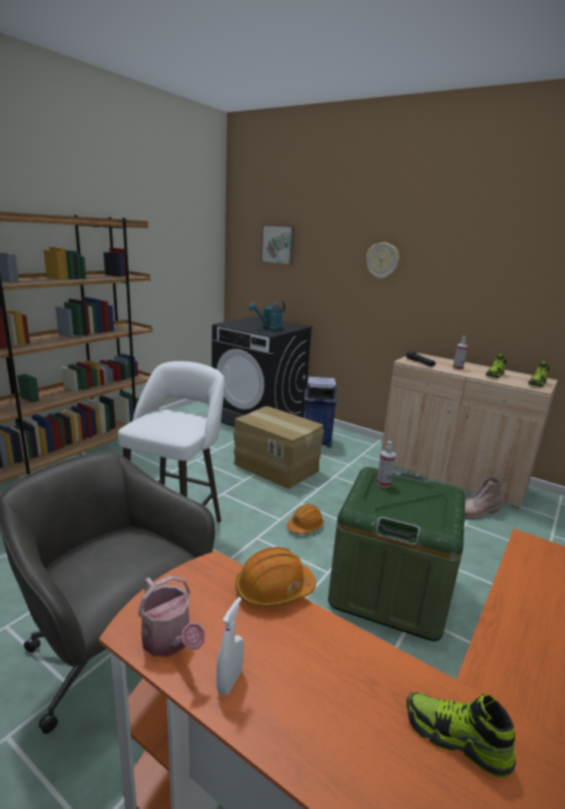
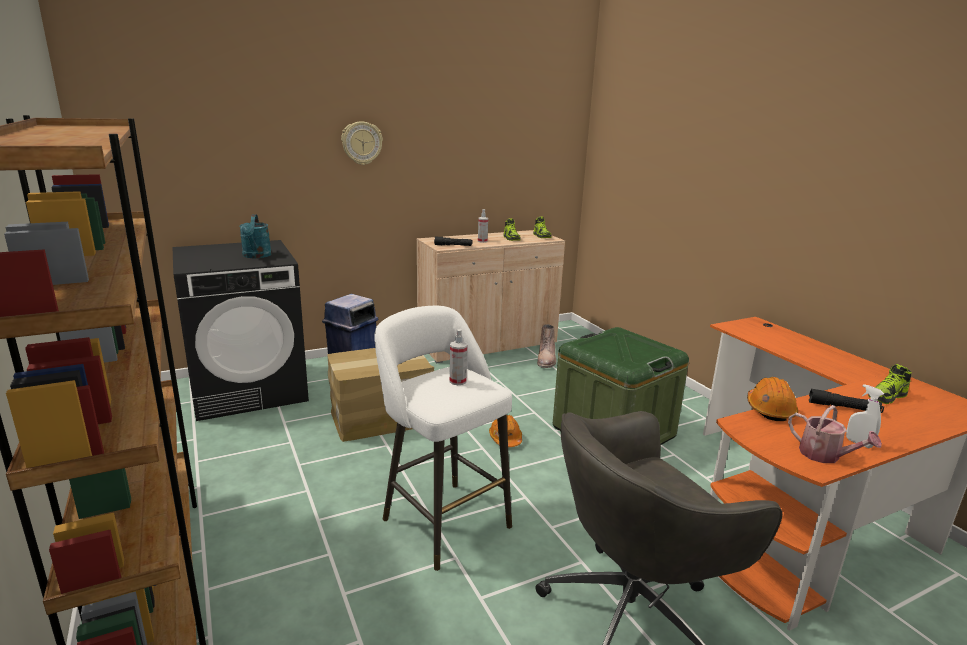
camera: 60 degrees left, 0 degrees up
(170, 642) = (825, 456): watering can -> watering can turned 60 degrees clockwise
(278, 244) = (194, 133): picture -> none
(347, 669) = (844, 408): none -> black flashlight
(383, 484) = (595, 347): spray bottle -> spray bottle (458, 381)

